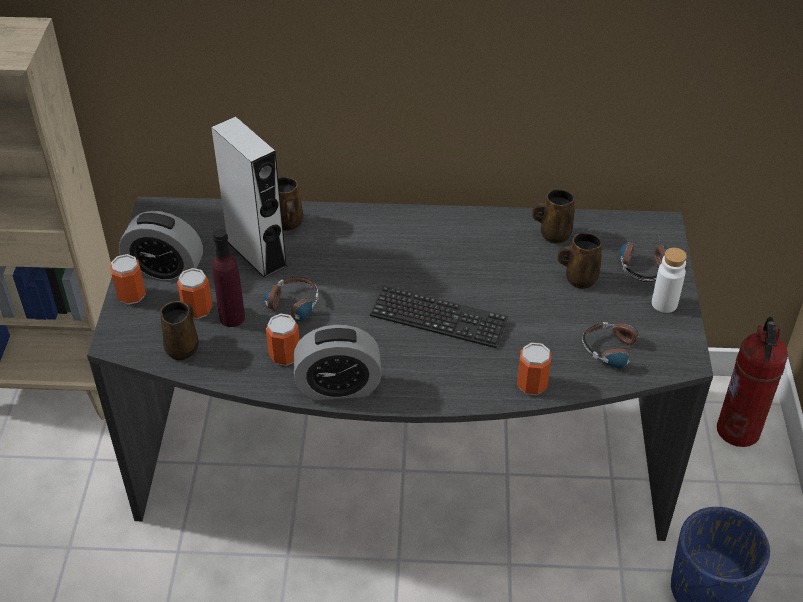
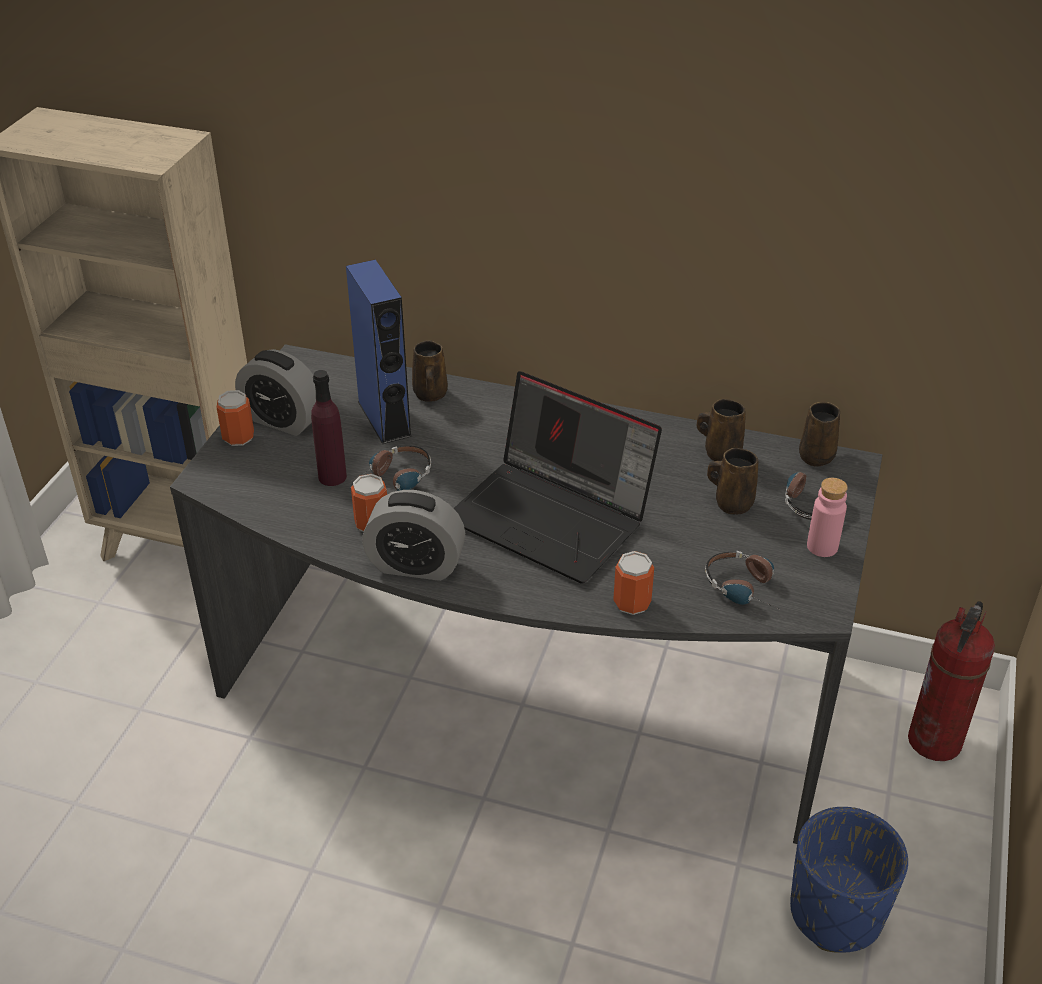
camera: 15 degrees right, 5 degrees down
(183, 347) = (269, 497): brown mug -> brown mug (817, 455)
(197, 309) = (300, 462): can -> none
(256, 253) = (384, 418): grey speaker -> blue speaker
(438, 319) = (554, 517): keyboard -> laptop
(664, 303) = (822, 547): white bottle -> pink bottle

